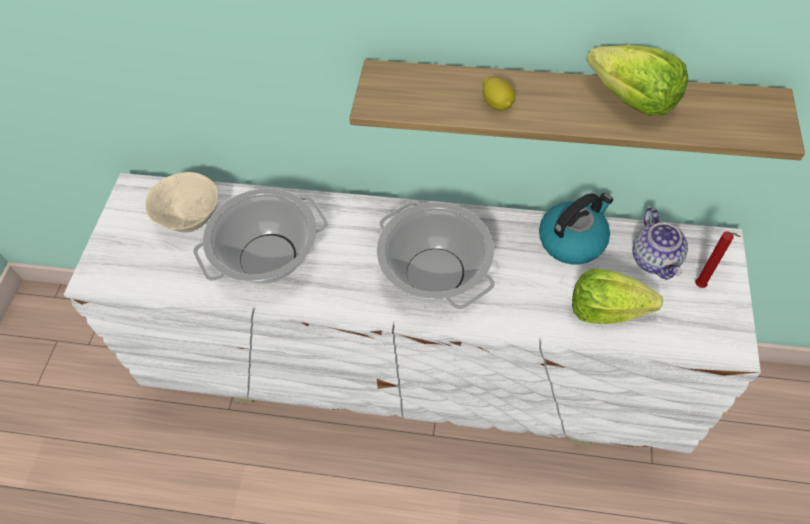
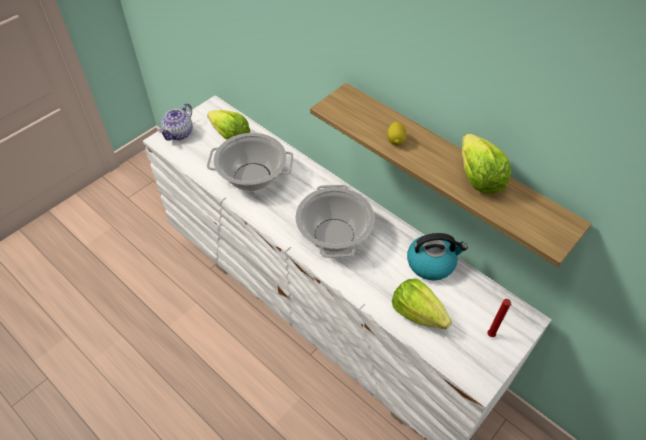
camera: 30 degrees right, 5 degrees down
(190, 219) = (230, 136): beige bowl -> lettuce
(655, 259) = (475, 304): teapot -> teapot (179, 134)

